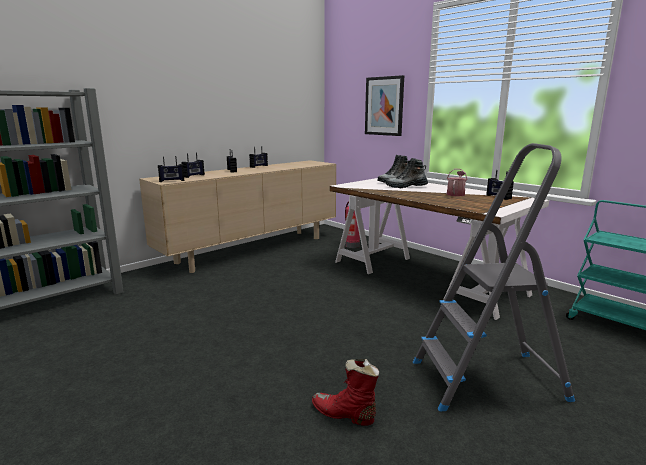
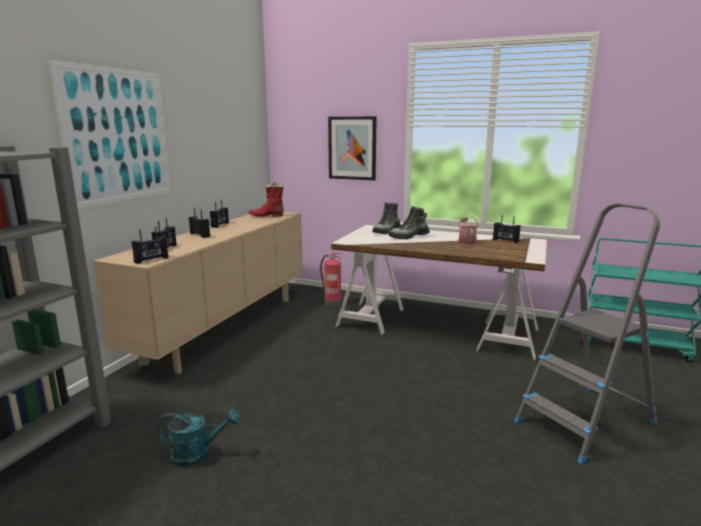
camera: 25 degrees left, 0 degrees up
(150, 323) = (197, 454): none -> turquoise watering can
(168, 88) = (118, 135): none -> picture
(344, 414) = (513, 496): red boot -> red boot (267, 216)

